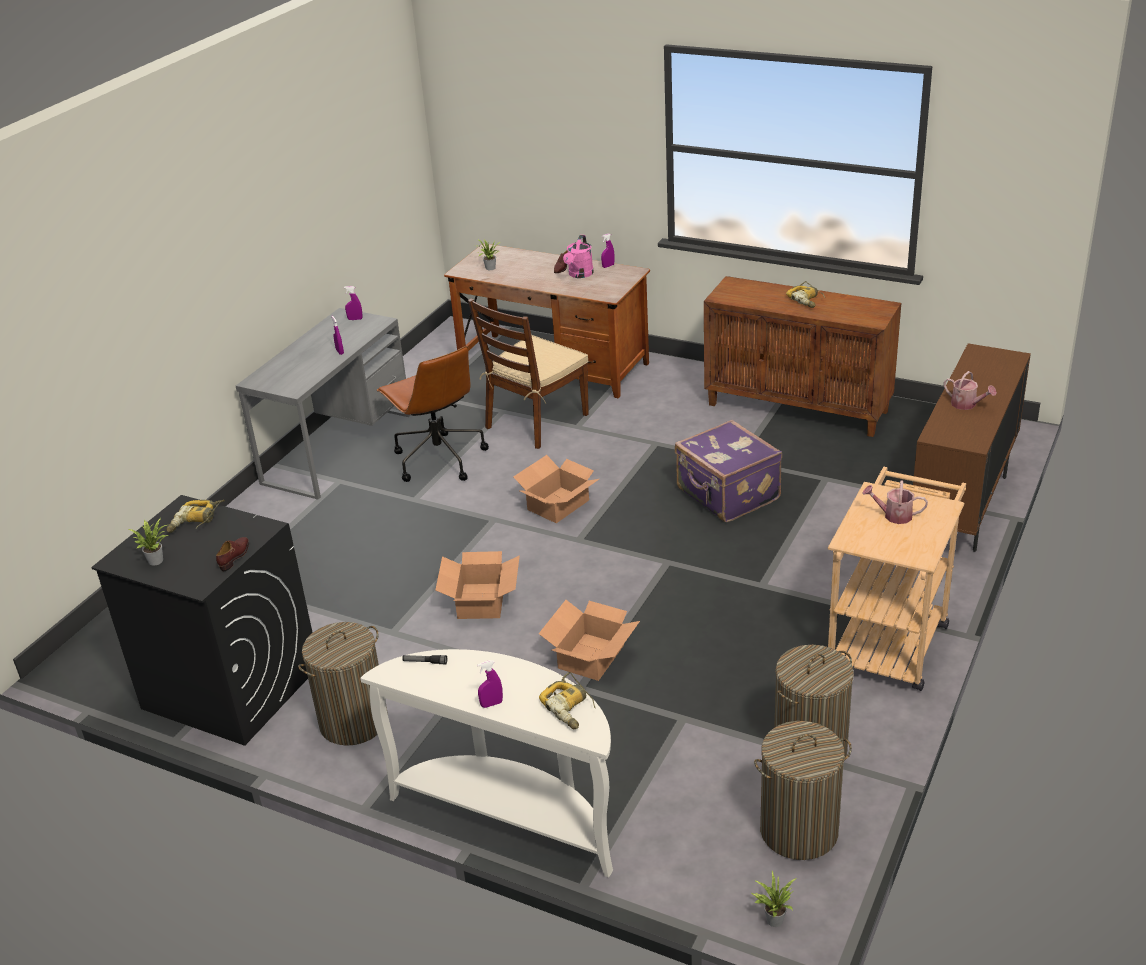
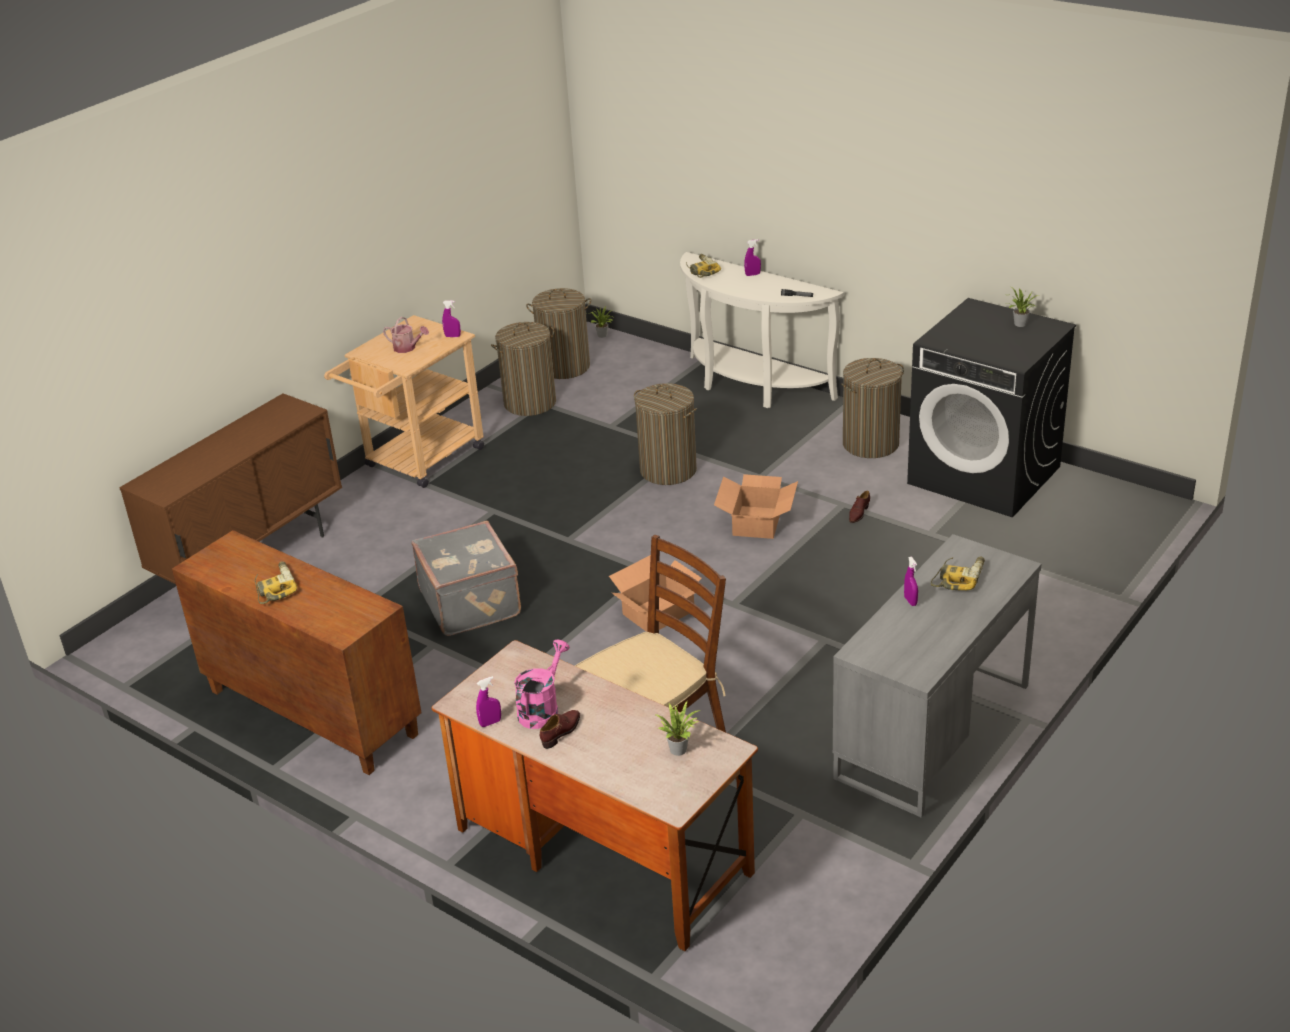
camera: 170 degrees left, 0 degrees up
(196, 521) = (998, 349): power drill -> power drill (958, 578)
(235, 556) = (952, 322): brown shoe -> brown shoe (858, 513)
(355, 319) = (897, 662): purple spray bottle -> purple spray bottle (452, 336)
(438, 459) = (794, 694): brown office chair -> none
(590, 657) = (668, 470): cardboard box -> laundry basket
(727, 495) = (472, 602): purple suitcase -> grey suitcase
(967, 405) = (246, 437): watering can -> none

